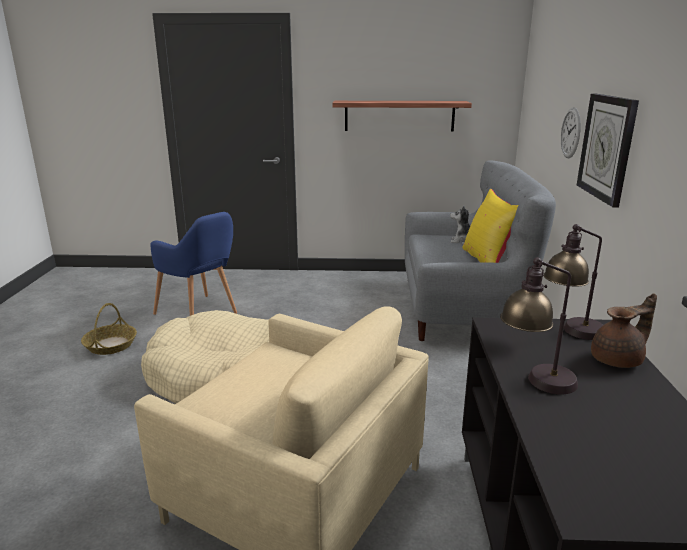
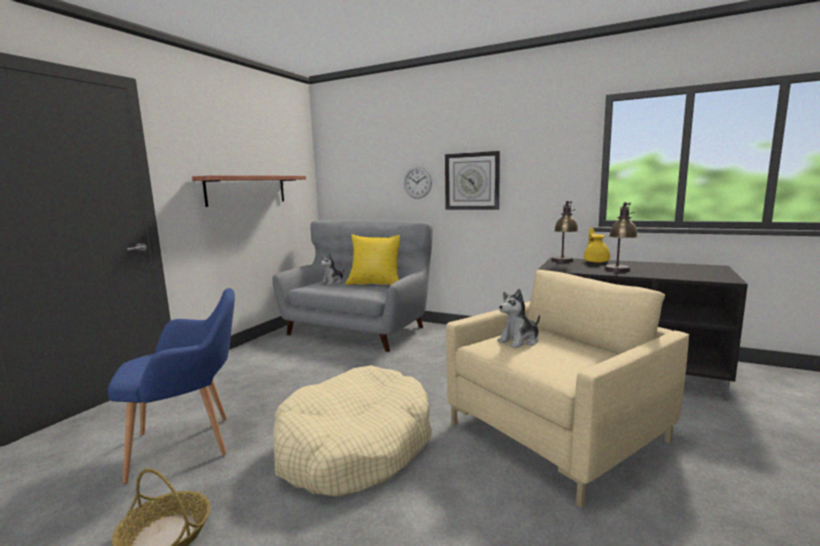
camera: 65 degrees left, 10 degrees down
(286, 367) = (519, 341): none -> plush toy
(618, 360) = (596, 261): brown teapot -> yellow teapot

